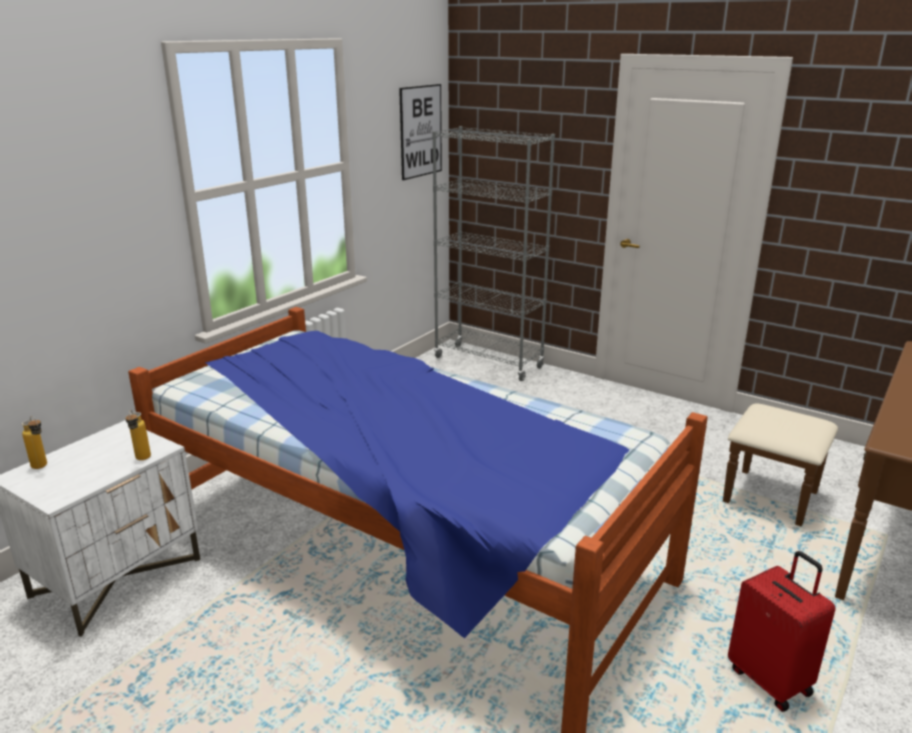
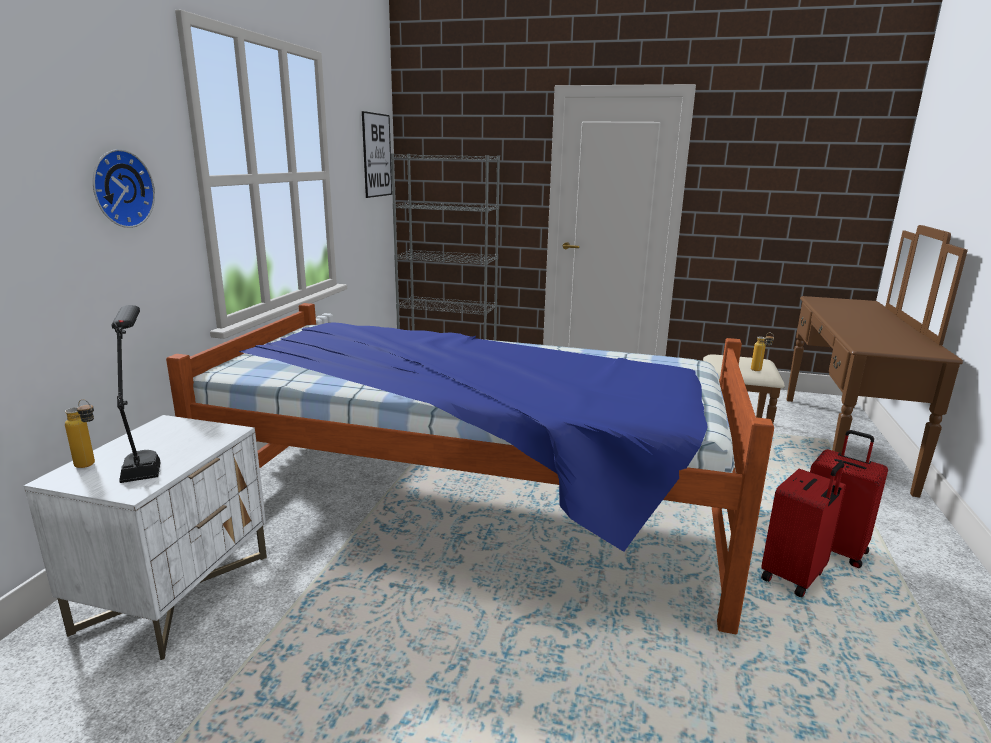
camera: 20 degrees left, 5 degrees down
(85, 463) = (144, 455): none -> black table lamp
(98, 218) = (120, 188): none -> wall clock
(142, 460) = (214, 443): bottle -> bottle (759, 371)
(695, 702) = (794, 577): none -> red suitcase

